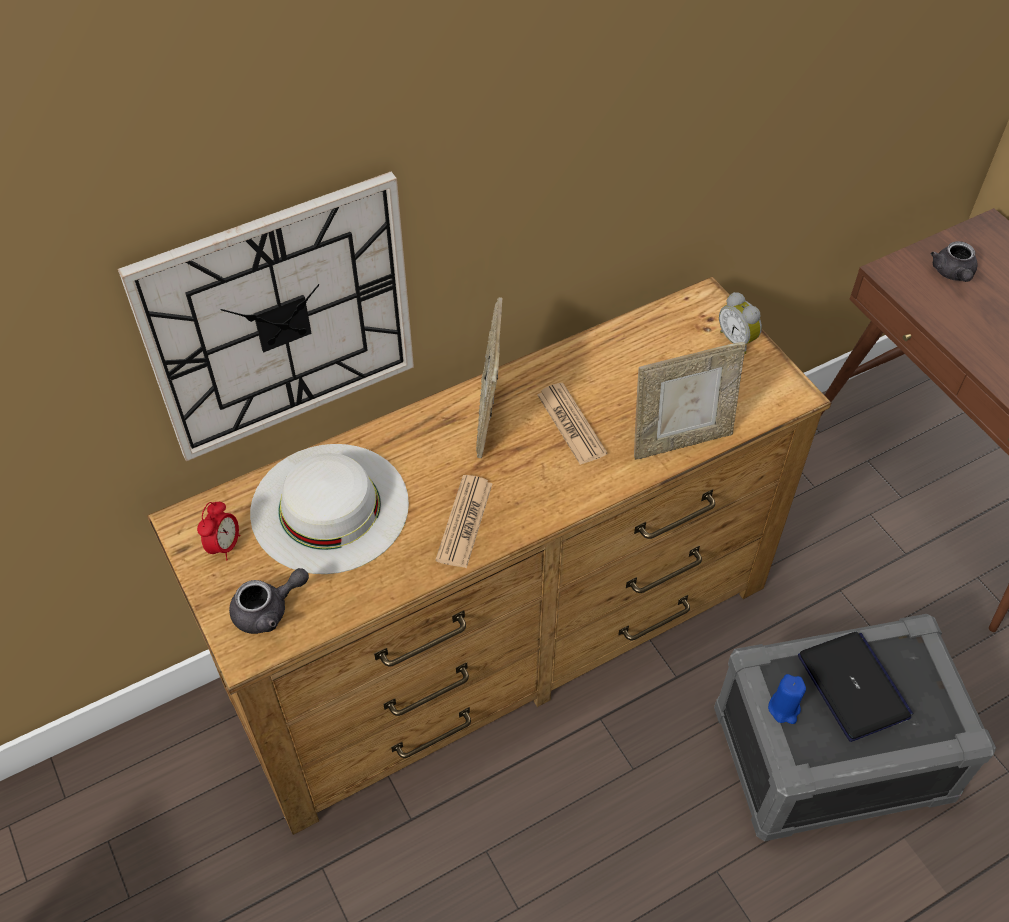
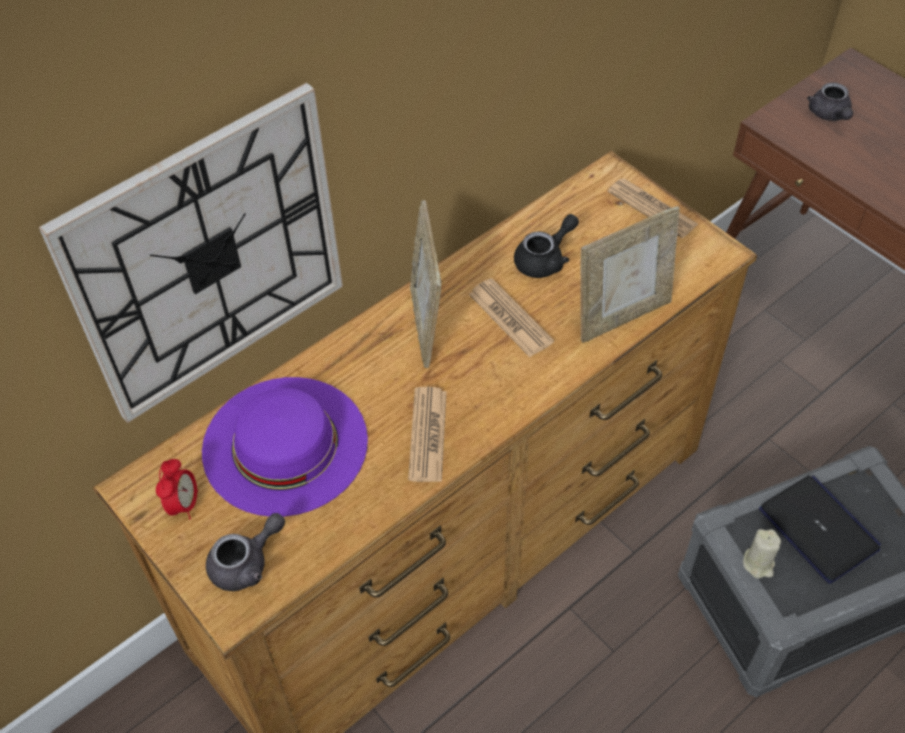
camera: 10 degrees left, 0 degrees up
(329, 507) = (285, 444): white hat -> purple hat
(619, 373) = (545, 260): none -> black teapot
(738, 340) = (652, 208): alarm clock -> newspaper
(784, 708) = (758, 563): blue candle -> beige candle

